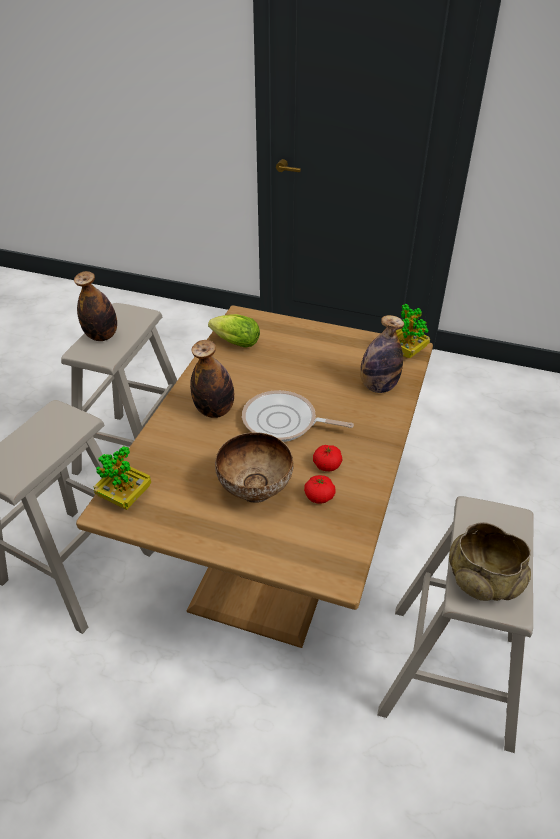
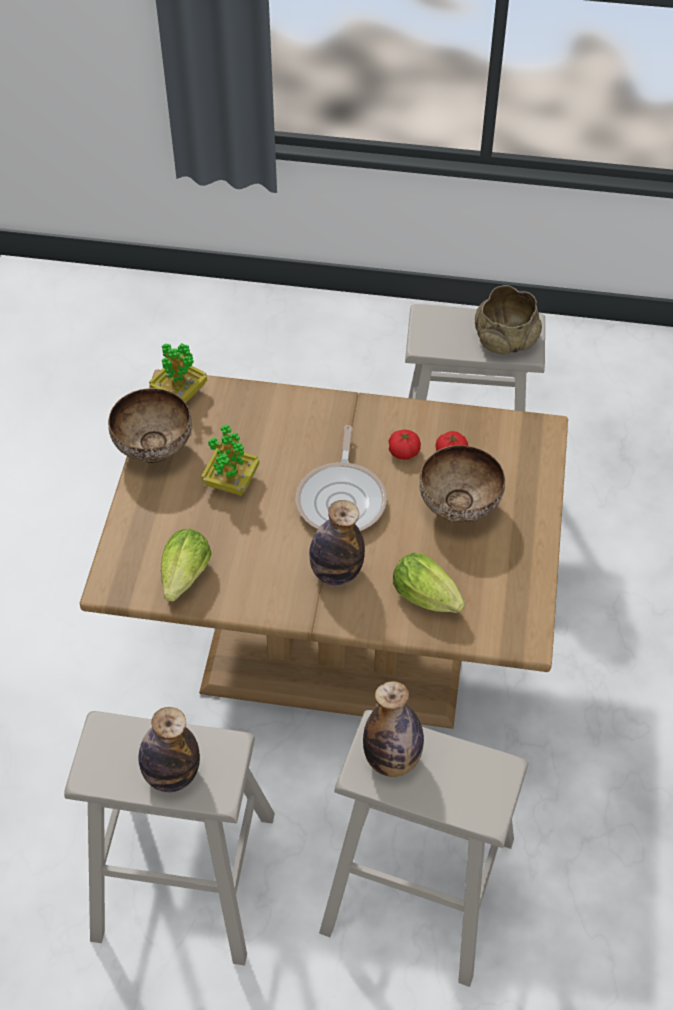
camera: 100 degrees left, 10 degrees up
(125, 496) = (502, 626): potted plant -> potted plant (231, 482)
(170, 457) = (429, 599): none -> lettuce
(350, 337) = (153, 450): none -> bowl
(378, 386) = (257, 416): bottle -> bottle (392, 759)

